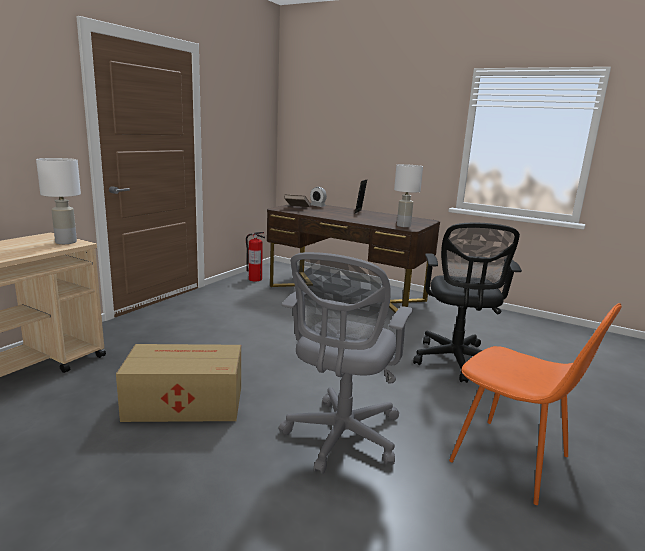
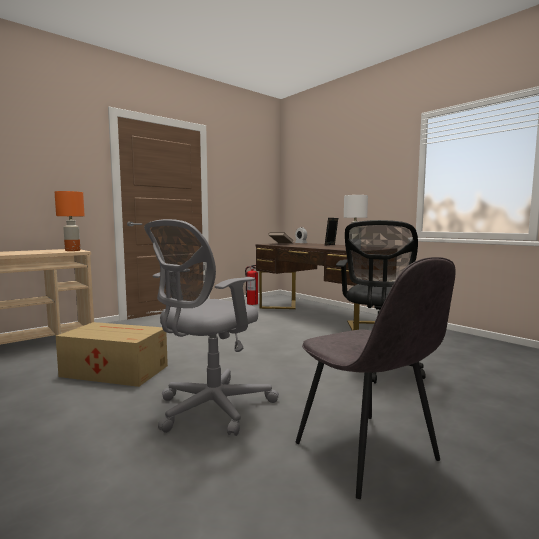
camera: 20 degrees right, 10 degrees down
(66, 242) = (73, 250): white table lamp -> orange table lamp
(513, 460) = (367, 453): orange chair -> grey chair

